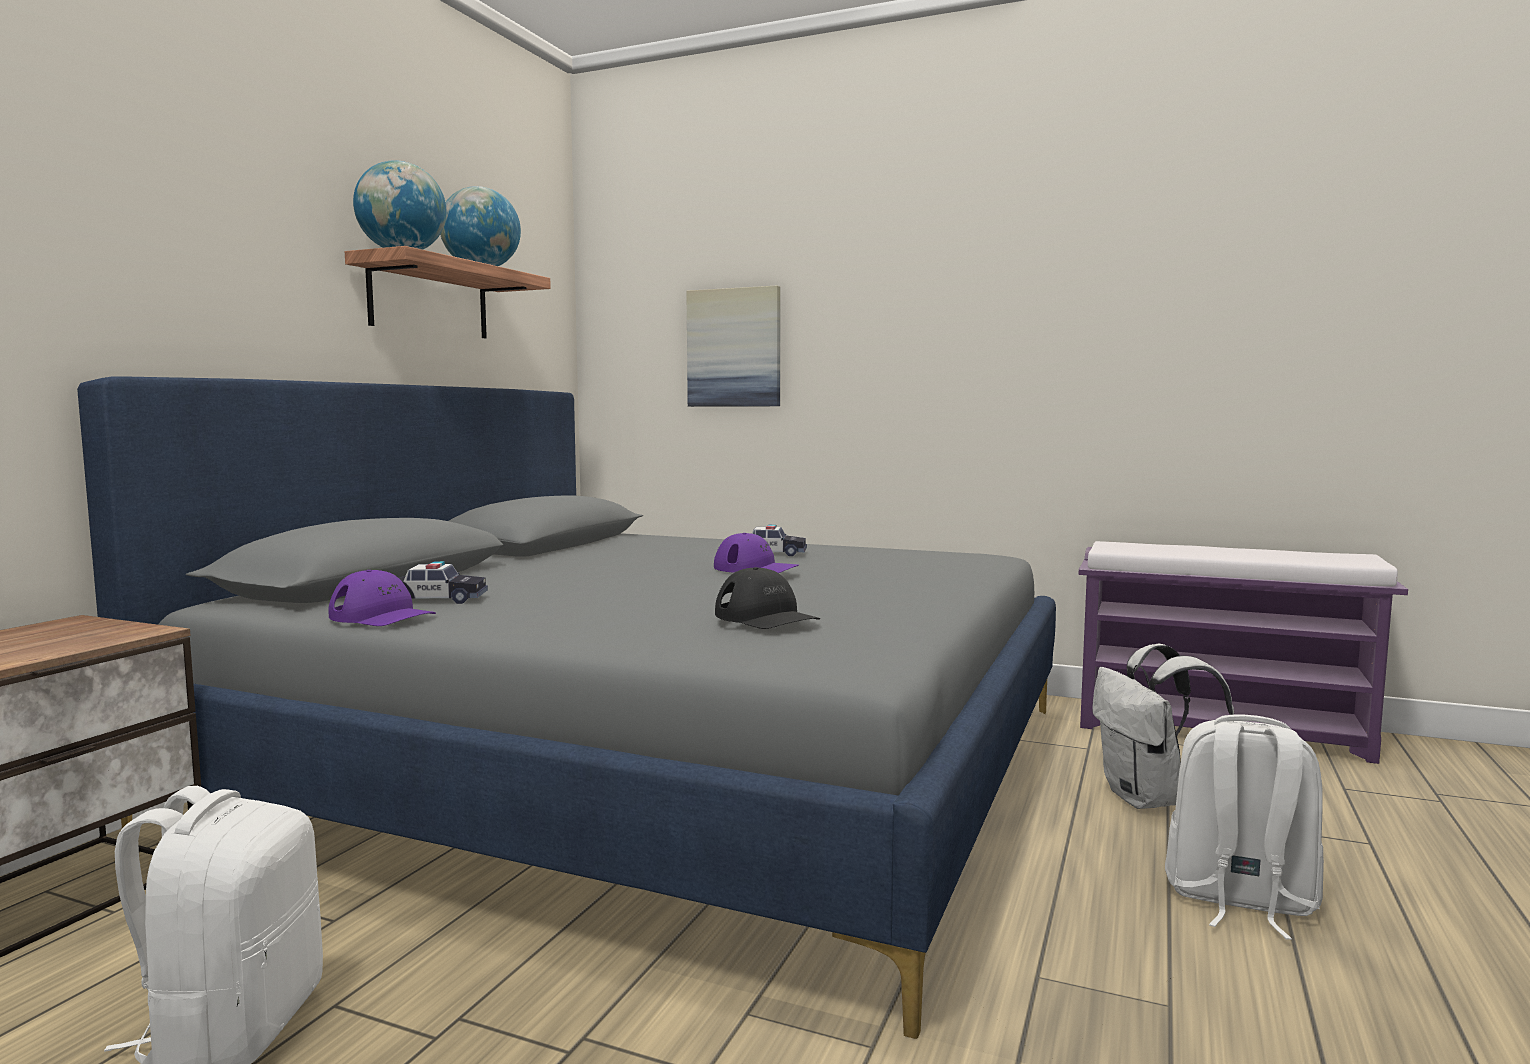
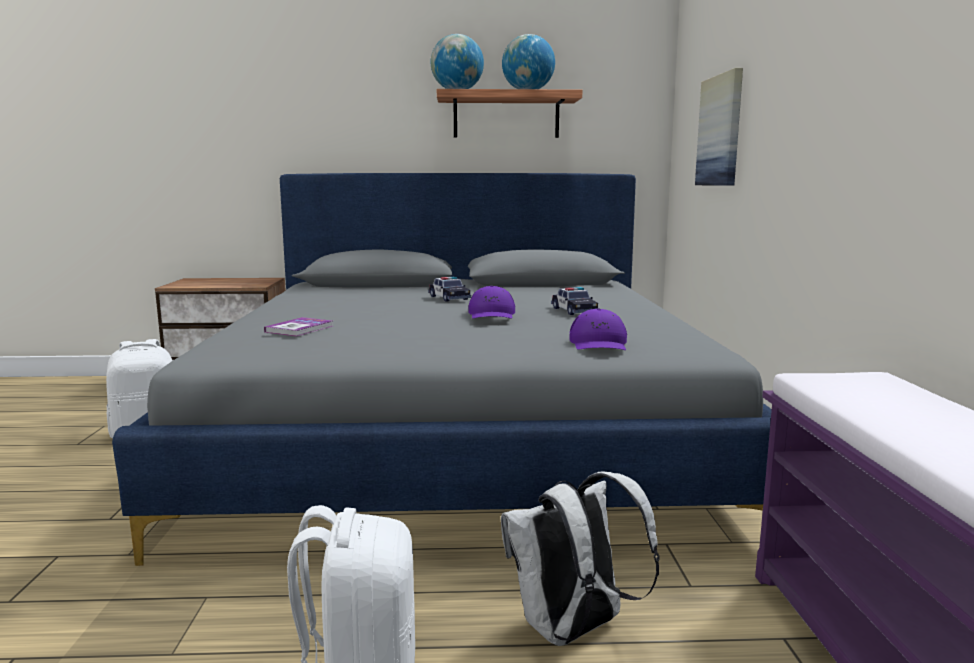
camera: 65 degrees right, 5 degrees up
(382, 616) = (291, 295): purple cap -> purple cap (599, 343)
(437, 599) = (337, 294): toy car -> toy car (449, 298)
(766, 617) = (299, 329): black cap -> book

